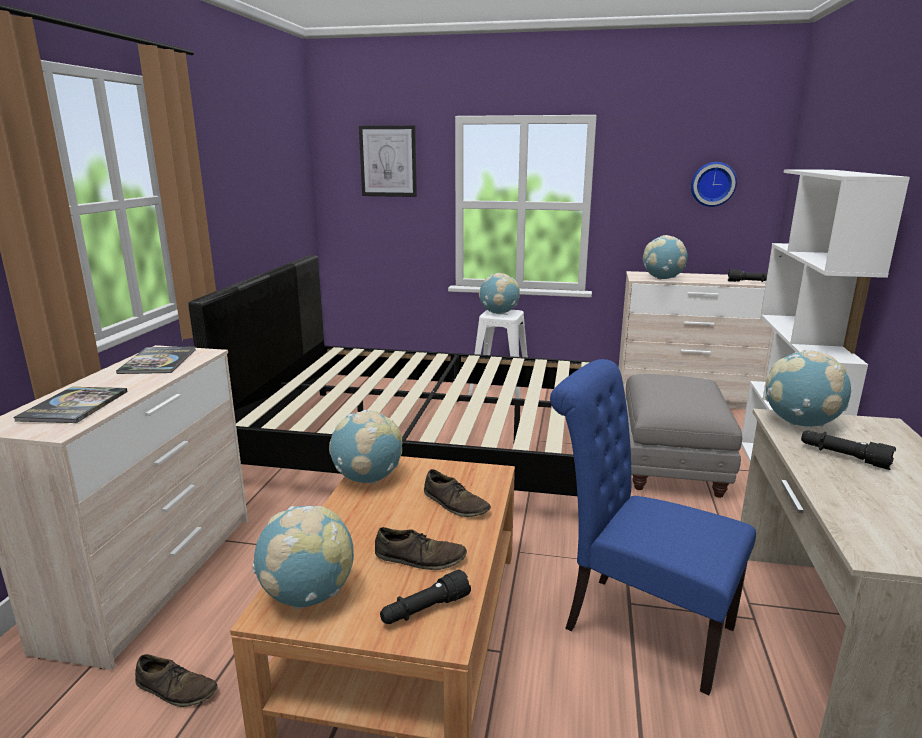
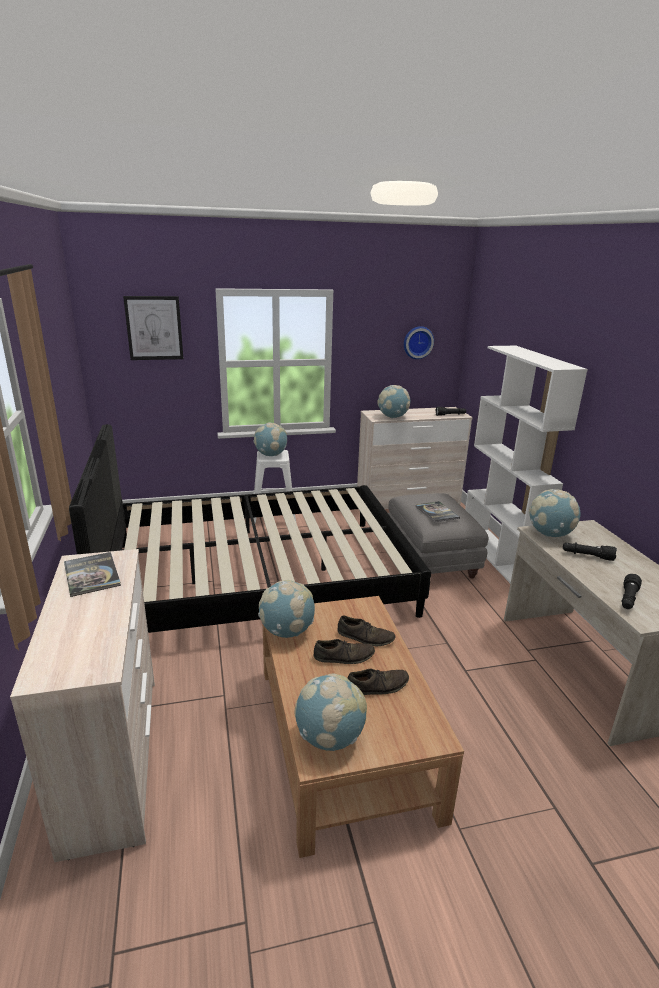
camera: 25 degrees left, 5 degrees up
(74, 406) = (79, 641): book -> book (437, 512)
(176, 689) = (211, 838): brown shoe -> brown shoe (344, 656)
(425, 610) = (411, 723): black flashlight -> black flashlight (628, 599)
(638, 624) = (478, 683): blue chair -> none

